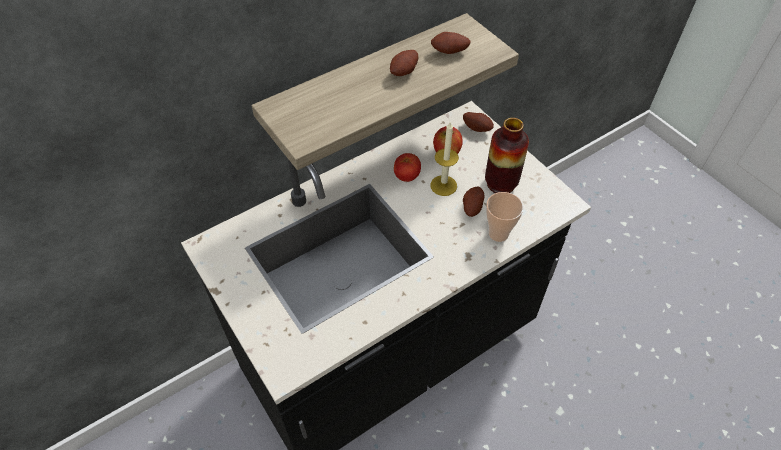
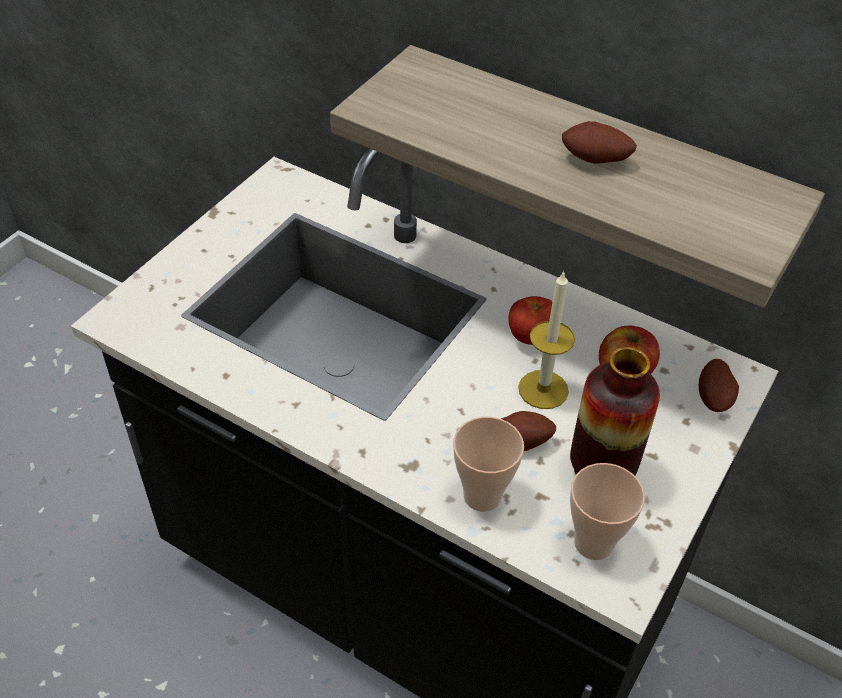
camera: 65 degrees right, 5 degrees down
(449, 52) = (691, 198): potato -> none
(540, 203) = (594, 543): none -> cup

